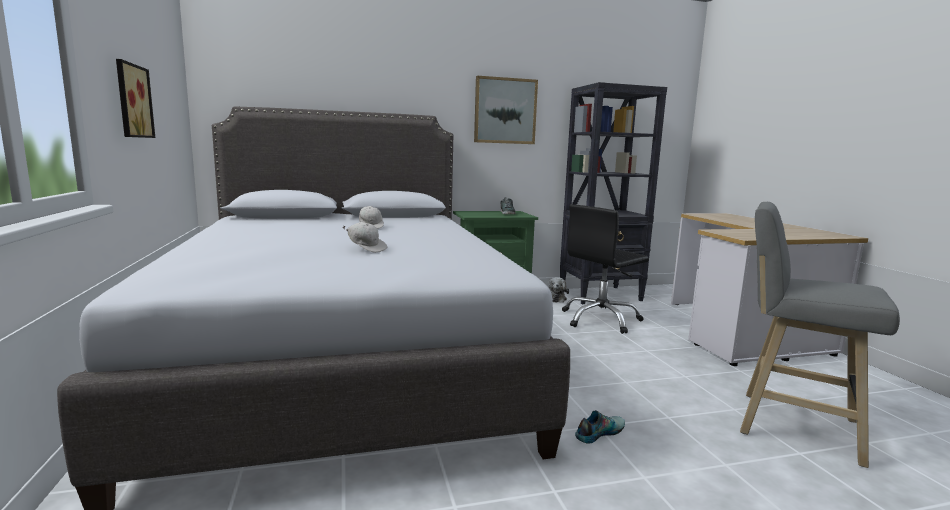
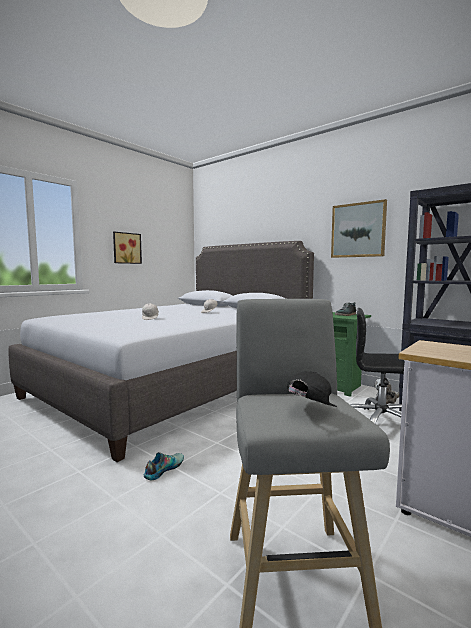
camera: 55 degrees right, 5 degrees down
(598, 432) = (163, 469): shoe -> shoe turned 75 degrees counterclockwise
(849, 286) = (309, 410): none -> black cap

